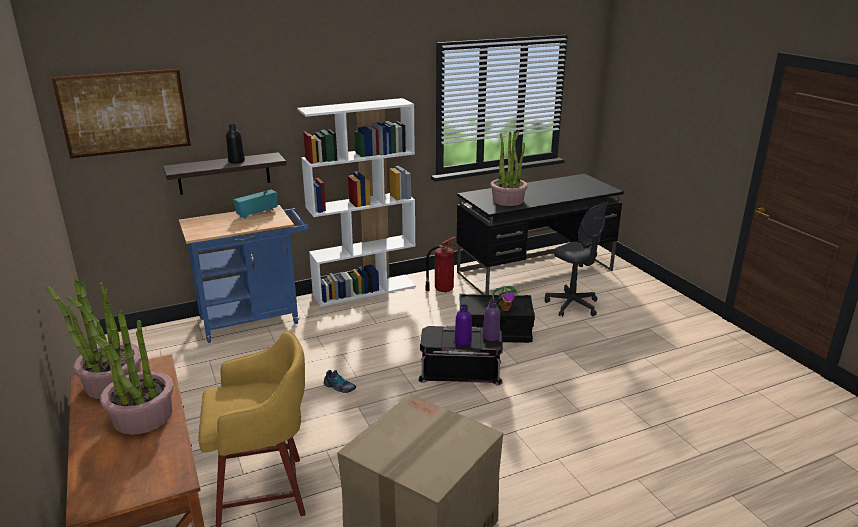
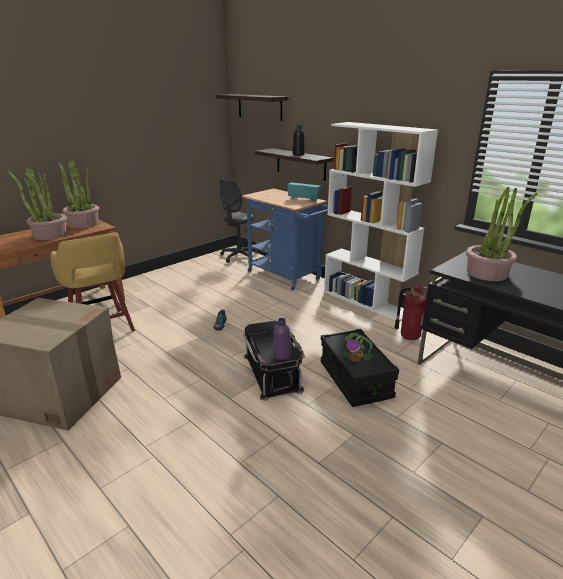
camera: 70 degrees right, 0 degrees up
(124, 113) = (259, 107): picture -> shelf
(463, 341) = (267, 343): purple bottle -> none
(572, 305) = (469, 429): grey office chair -> grey office chair (239, 256)

